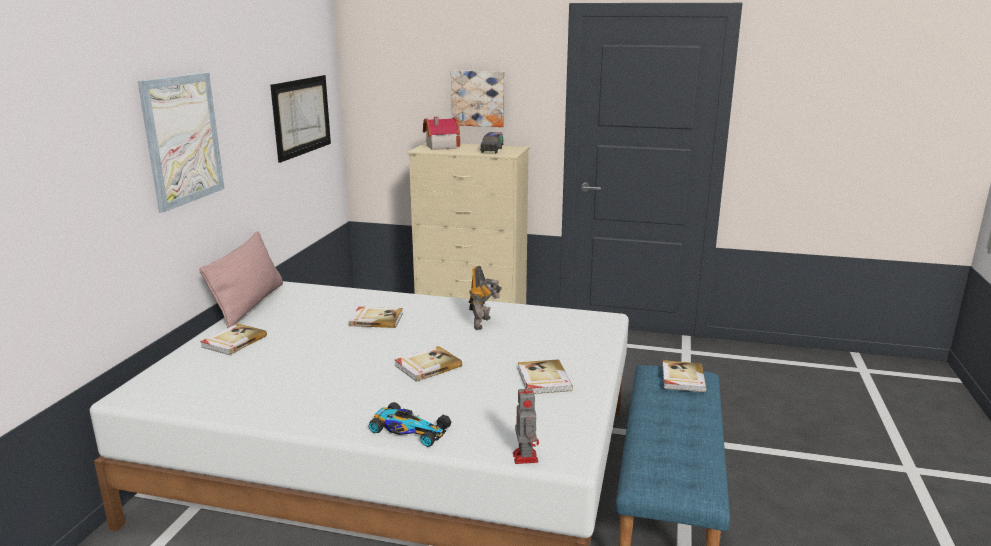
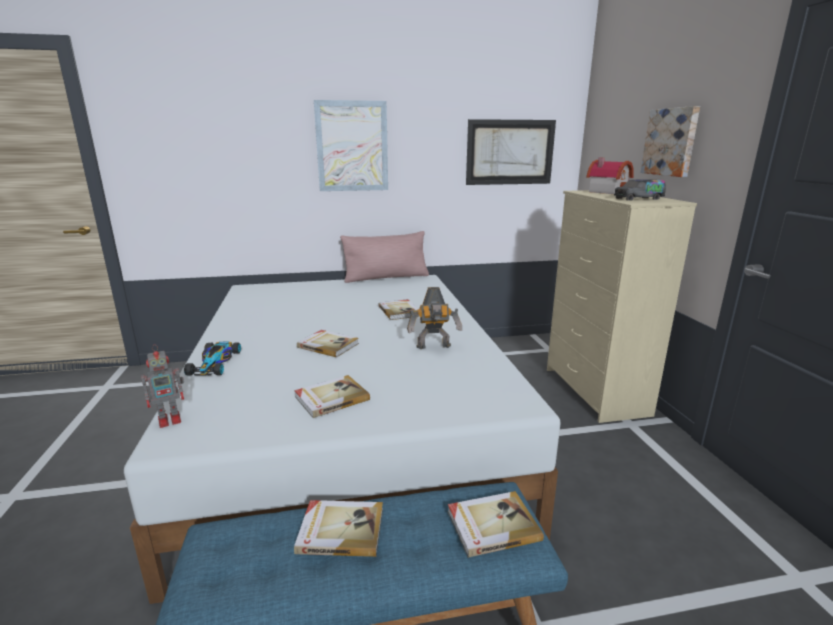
camera: 65 degrees right, 0 degrees up
(233, 341) = (327, 288): book -> book (340, 530)

